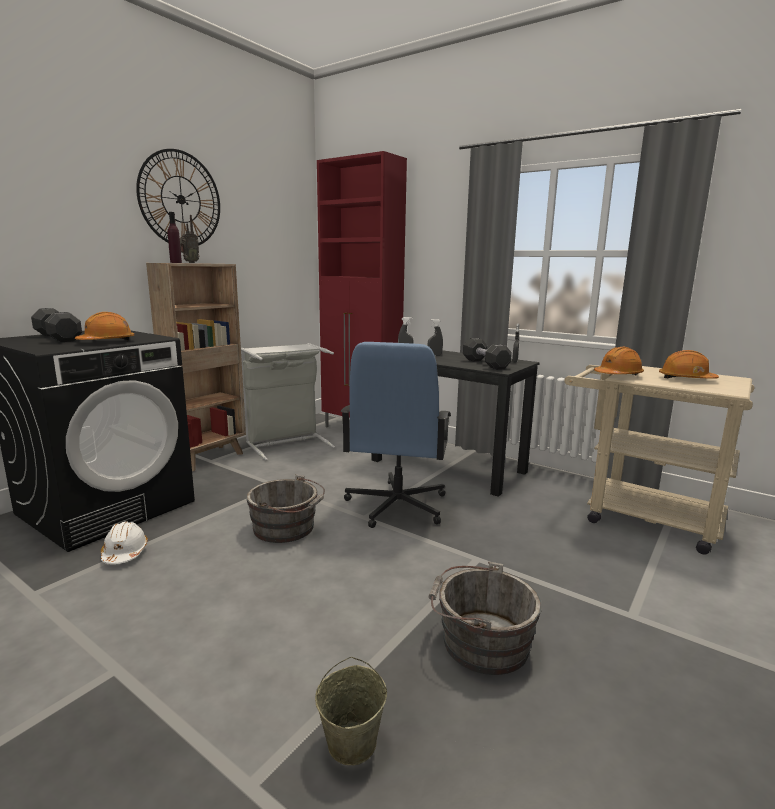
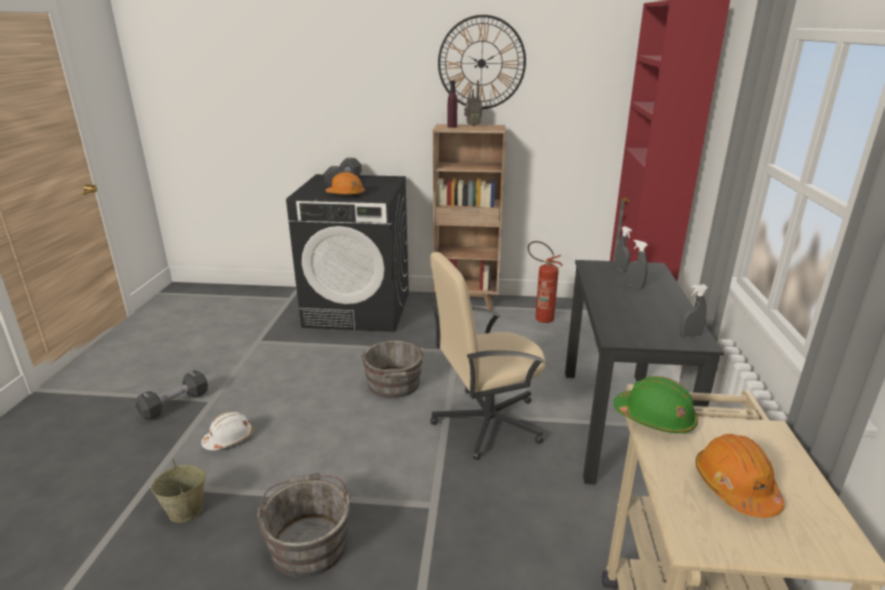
camera: 60 degrees right, 10 degrees up
(125, 553) = (313, 344): white hard hat -> white hard hat (229, 439)
(287, 443) = (539, 318): grey laundry basket -> fire extinguisher
(396, 506) = (486, 422): blue office chair -> beige office chair
(485, 364) = (635, 322): black dumbbell -> black dumbbell (175, 404)
(618, 375) = (654, 418): orange hard hat -> green hard hat

